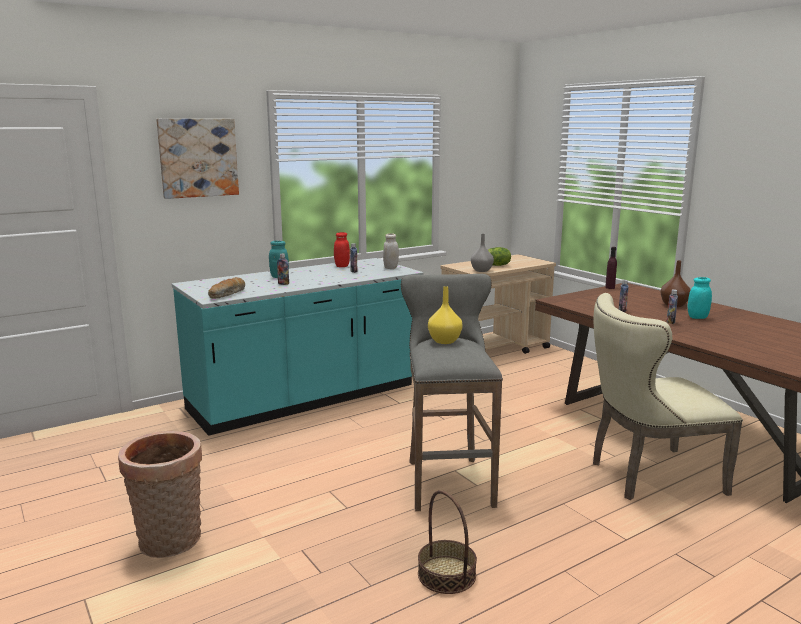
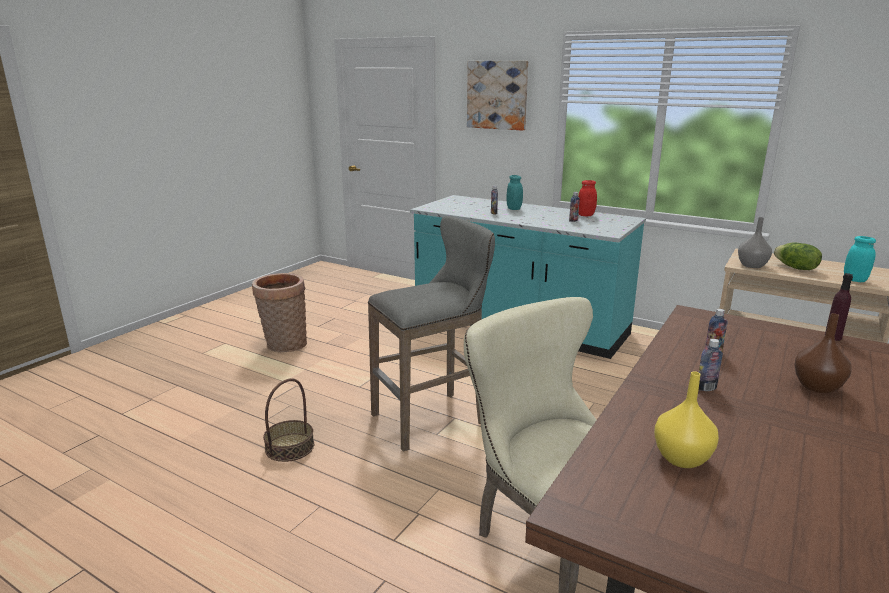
camera: 65 degrees right, 5 degrees up
(228, 294) = (442, 208): bread -> none
(391, 268) = (611, 227): white jar -> none
(445, 341) = (442, 286): yellow vase -> yellow vase (682, 459)
(697, 317) = (772, 408): turquoise jar -> turquoise jar (854, 280)

